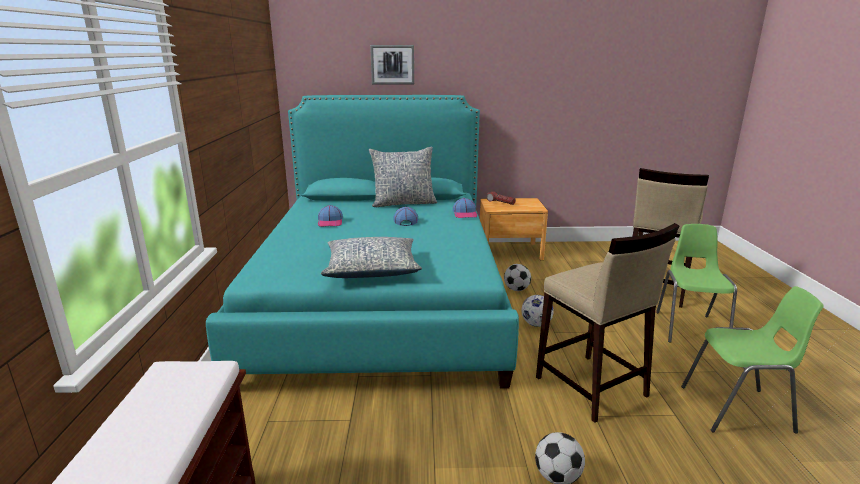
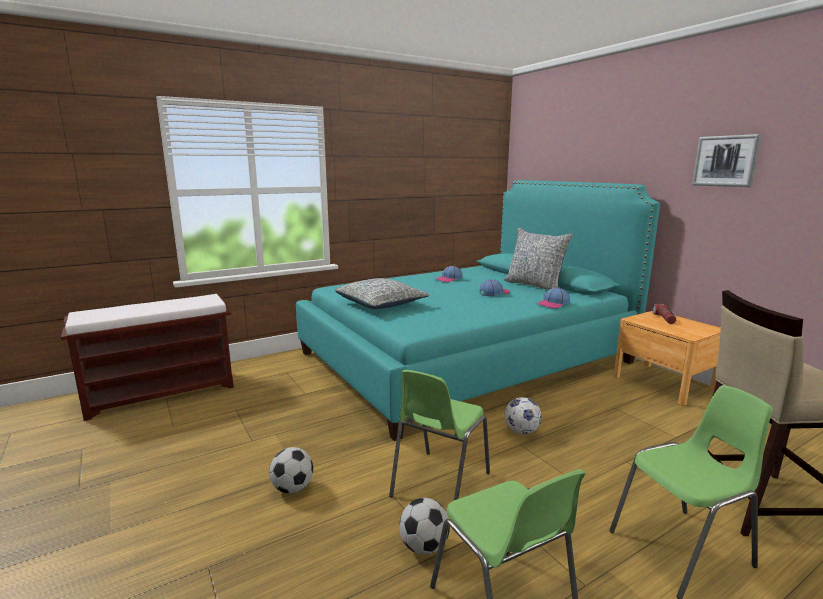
camera: 60 degrees right, 5 degrees down
(392, 65) = (589, 152): picture -> picture (725, 161)
(517, 289) = (579, 406): football -> football (424, 547)
(591, 387) = (439, 484): beige stool -> green chair

